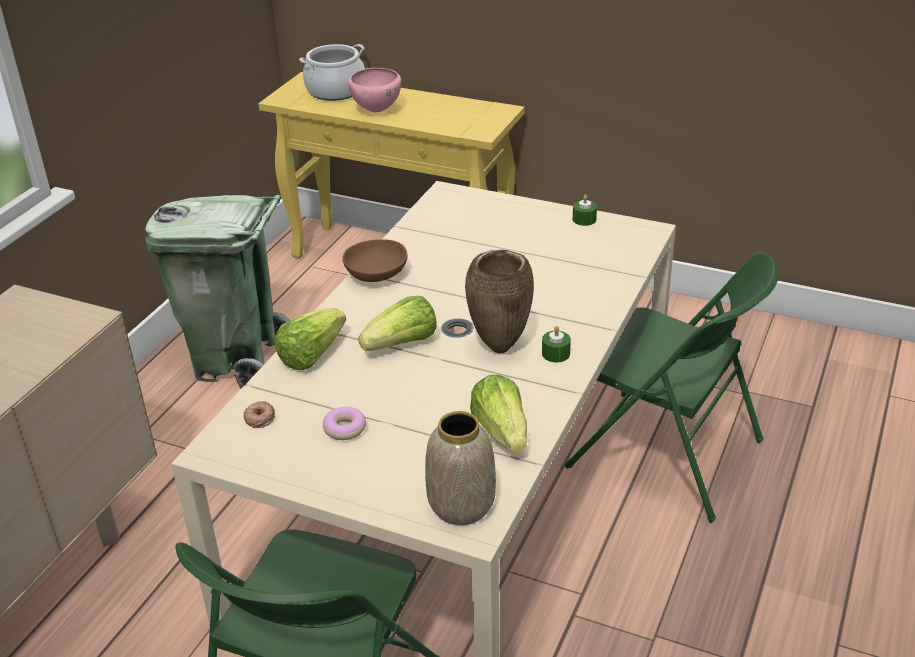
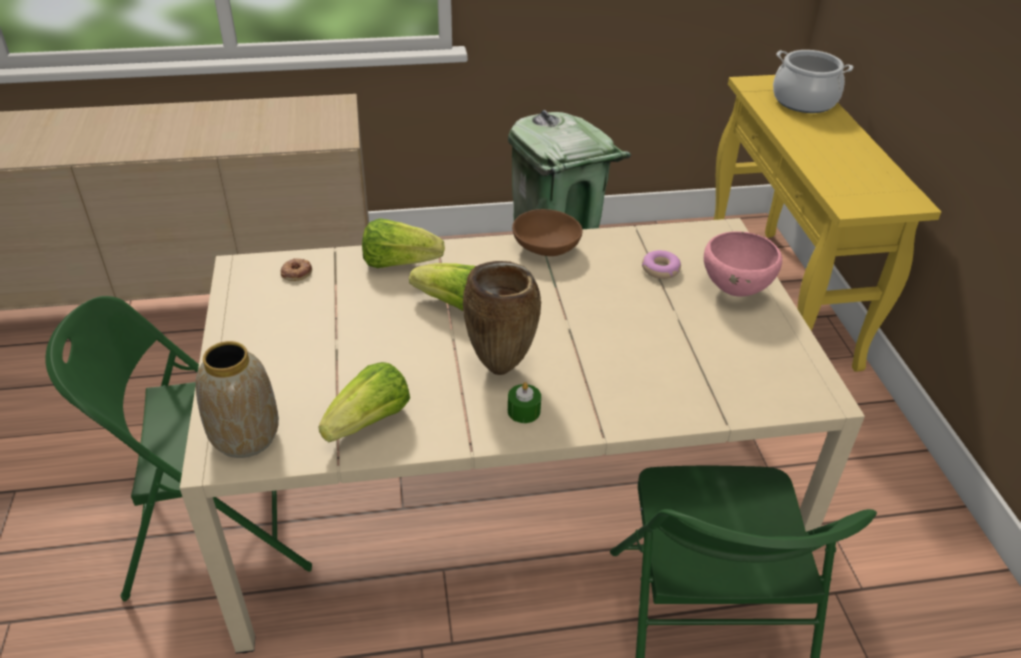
camera: 55 degrees right, 5 degrees up
(345, 428) = (312, 323): donut -> donut (660, 269)
(376, 110) = (802, 134): pink bowl -> pink bowl (735, 291)
(584, 219) = (787, 339): green candle -> none

